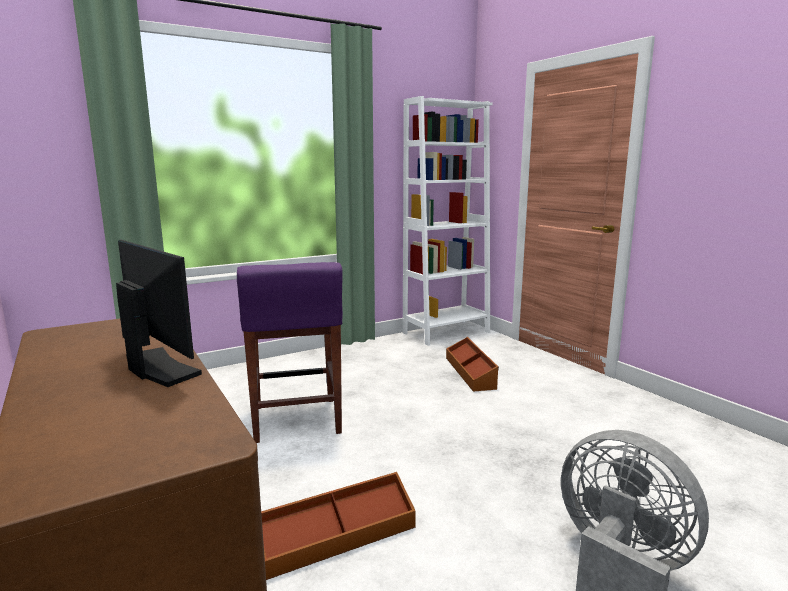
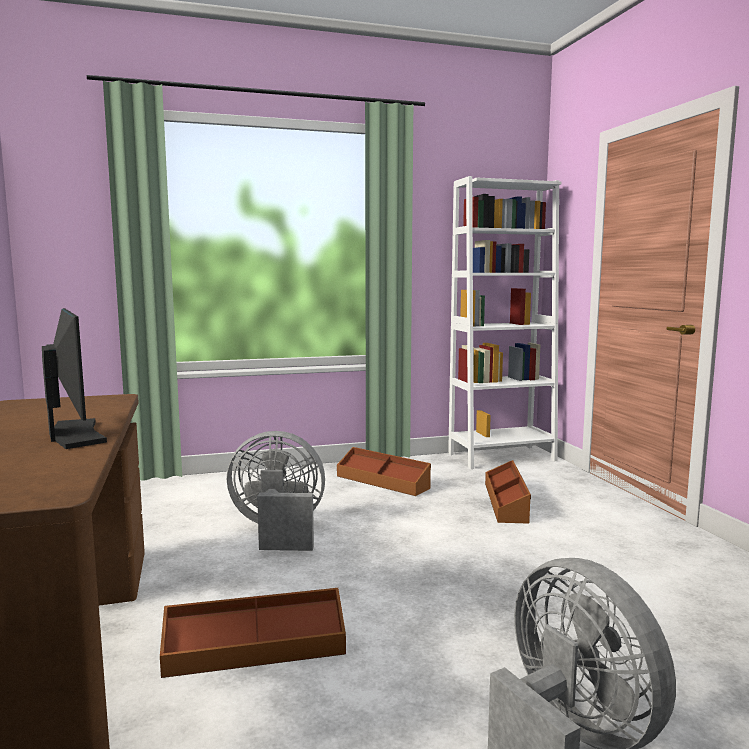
camera: 15 degrees right, 5 degrees down
(296, 421) = (278, 531): purple stool -> grey fan
(362, 364) = (383, 481): none -> brown storage box

